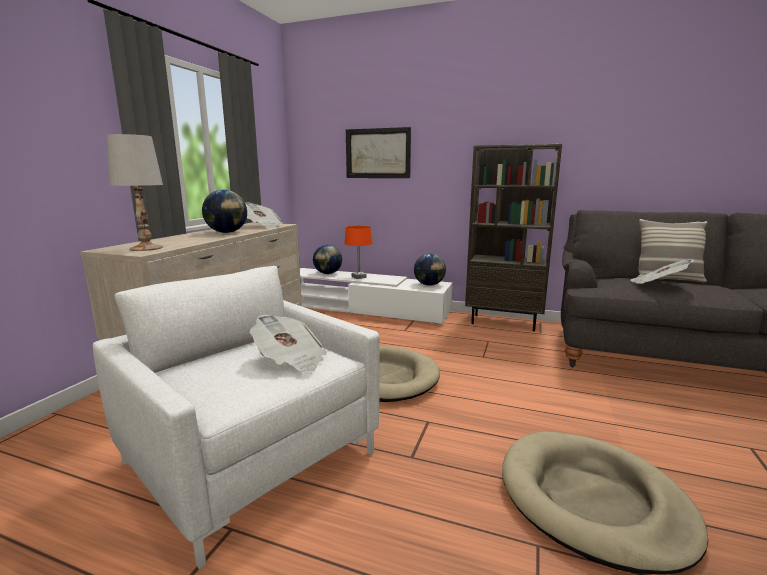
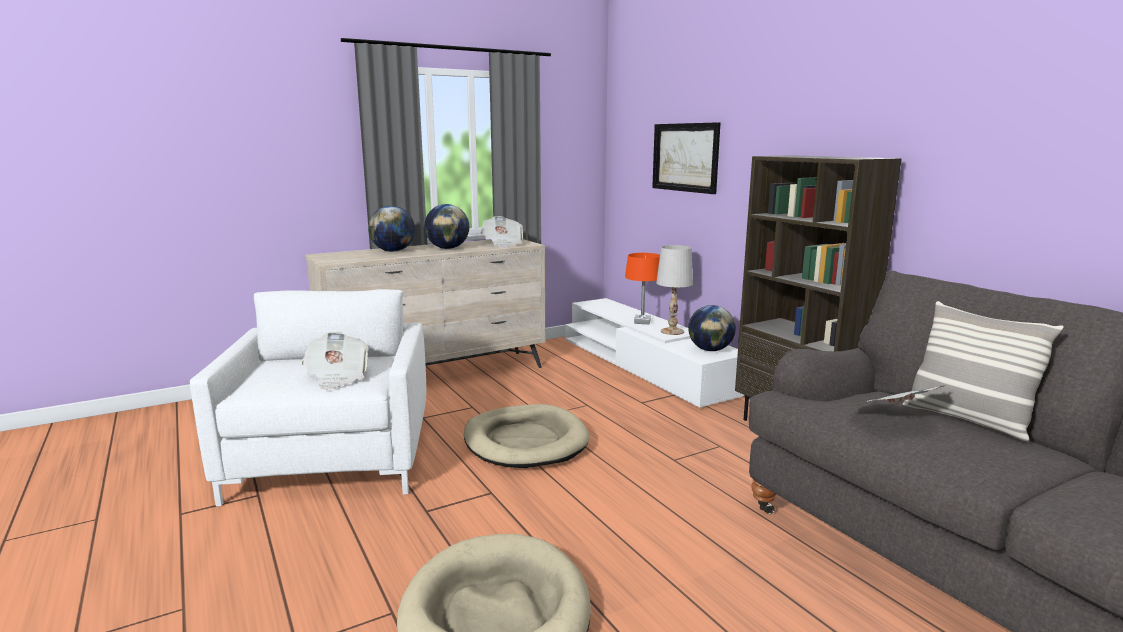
camera: 40 degrees right, 0 degrees up
(147, 248) = (344, 258): white table lamp -> white table lamp (672, 331)
(328, 273) = (618, 310): globe -> globe (393, 251)

